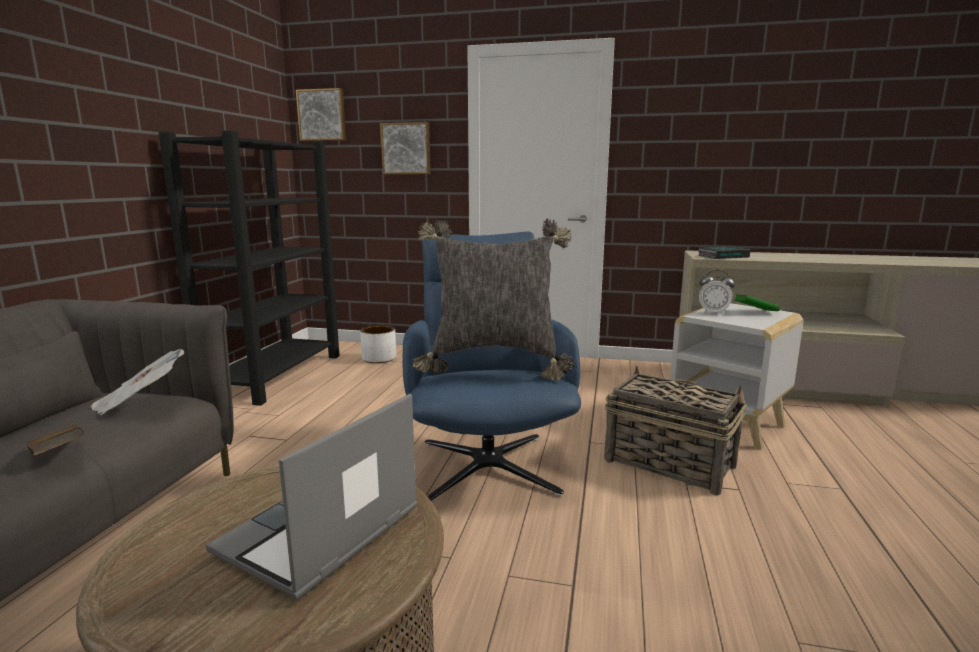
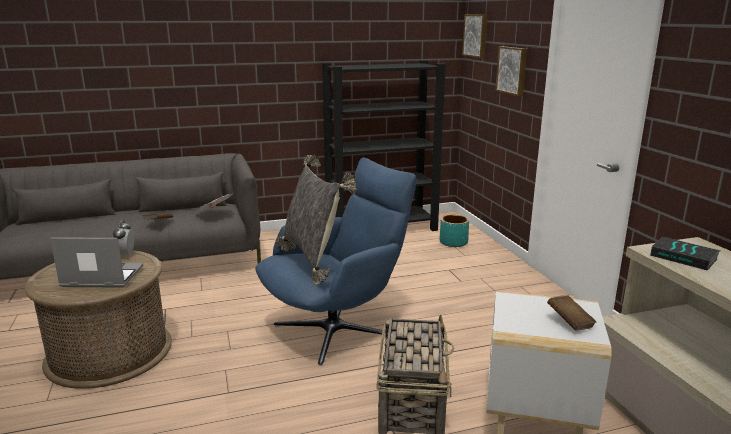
camera: 60 degrees right, 5 degrees up
(379, 358) = (453, 242): white planter -> turquoise planter
(714, 313) = (531, 303): alarm clock -> alarm clock (126, 255)
(755, 312) = (570, 322): green book -> brown book

